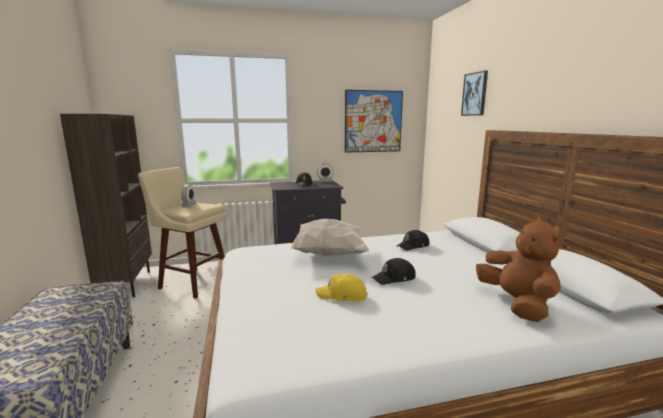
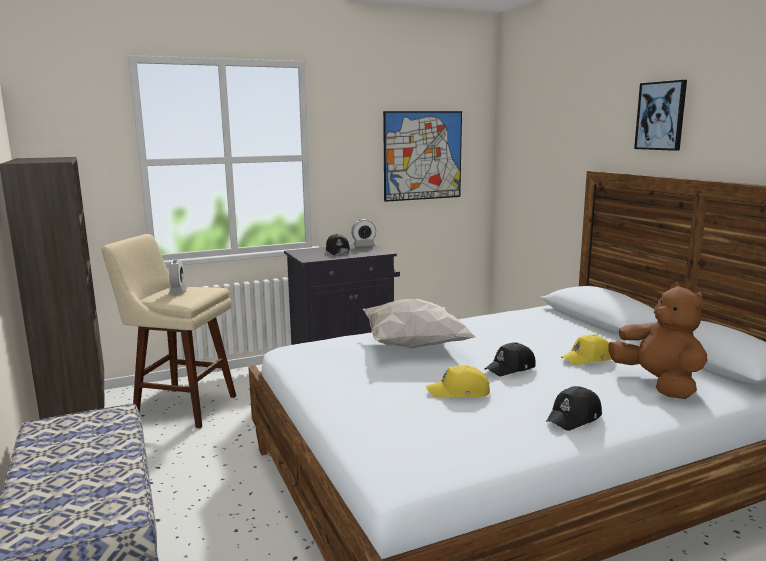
camera: 10 degrees left, 0 degrees up
(413, 246) = (513, 328): black cap -> black cap (574, 417)
(462, 275) = (587, 358): none -> yellow cap
(475, 94) = (568, 121): picture -> picture (661, 116)

